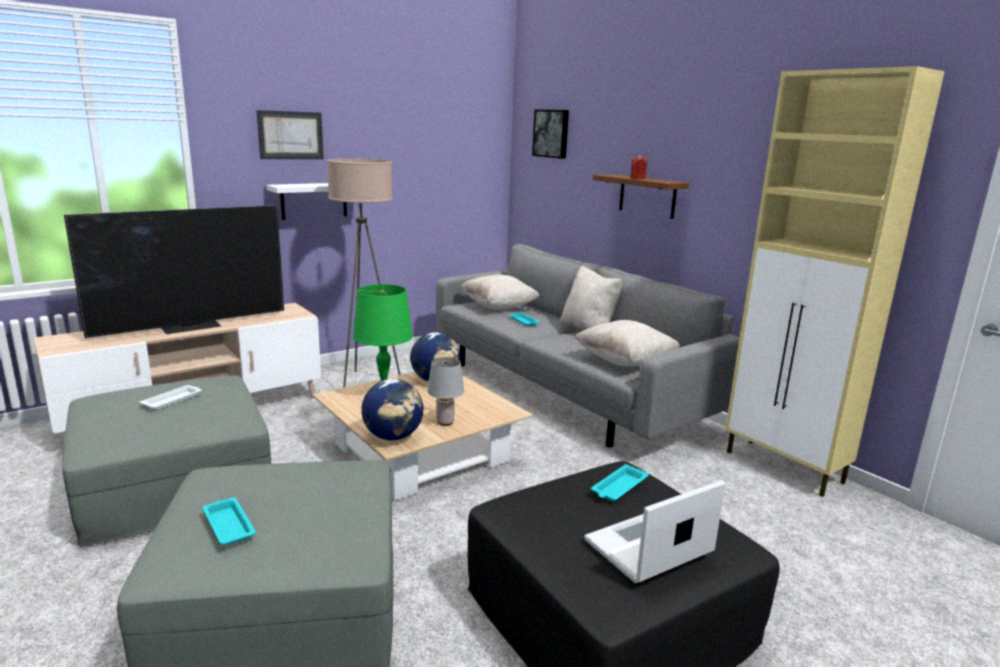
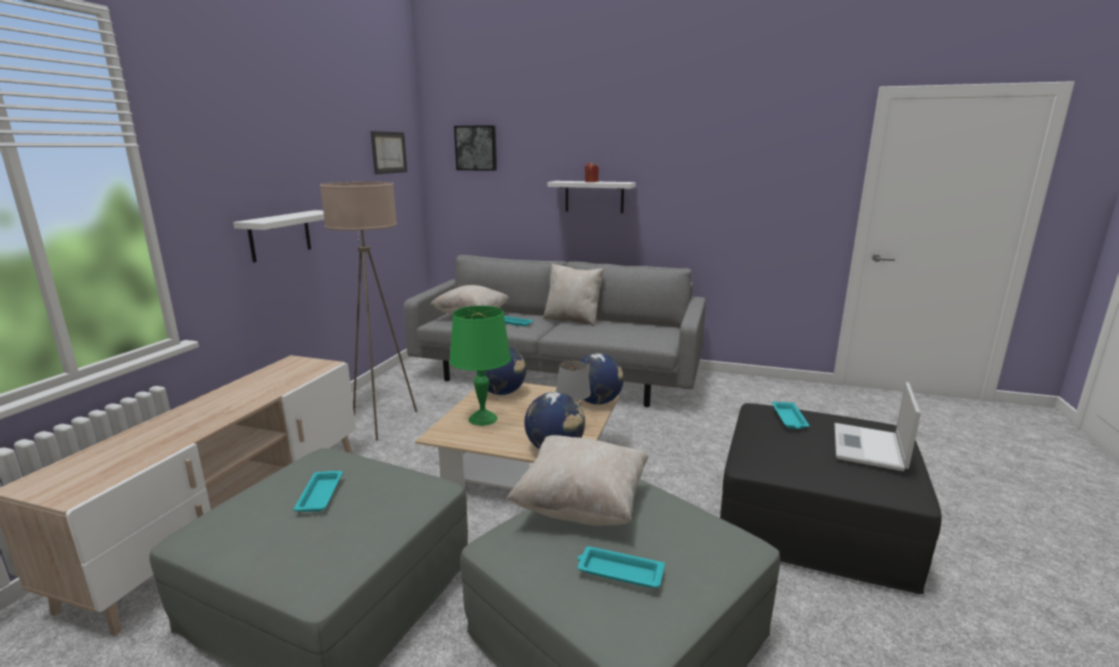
camera: 35 degrees left, 0 degrees up
(173, 400) = (320, 494): white tray -> turquoise tray
(192, 326) = (219, 409): television -> none
(290, 135) = (250, 160): picture -> picture (389, 152)
(500, 413) = (597, 402): none -> globe
(624, 361) = (639, 334): beige pillow -> beige pillow (582, 505)
(647, 196) = (594, 197): brown shelf -> white shelf
(785, 468) = (755, 383): beige cabinet -> none

